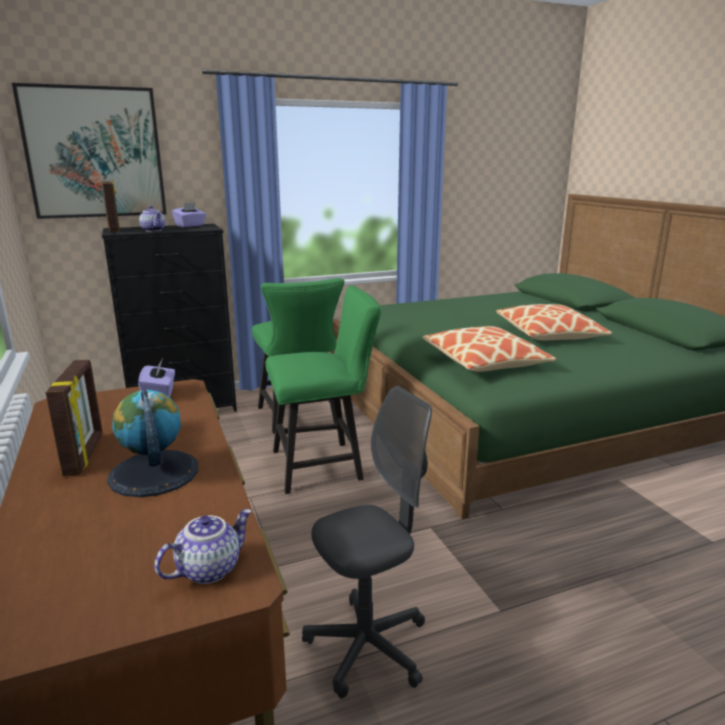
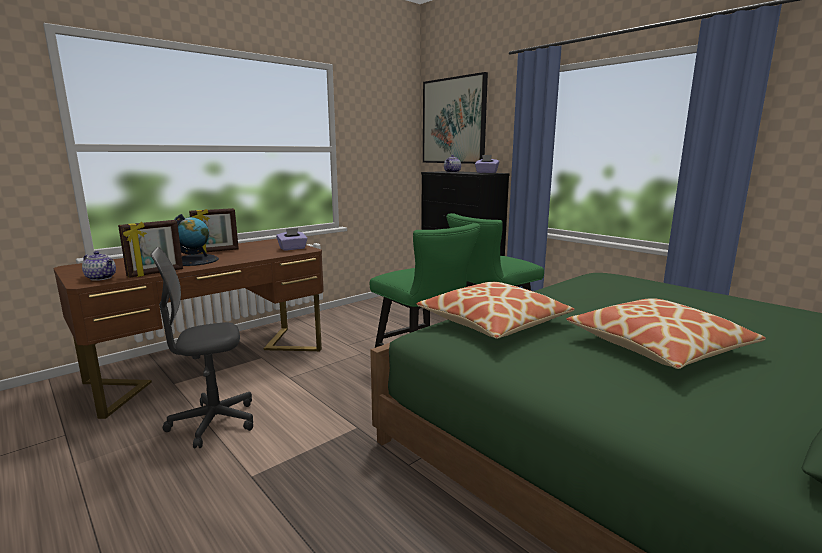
camera: 70 degrees right, 5 degrees down
(114, 230) = (442, 171): picture frame -> picture frame (156, 273)
(367, 647) = (213, 422): grey office chair -> grey office chair turned 120 degrees clockwise

